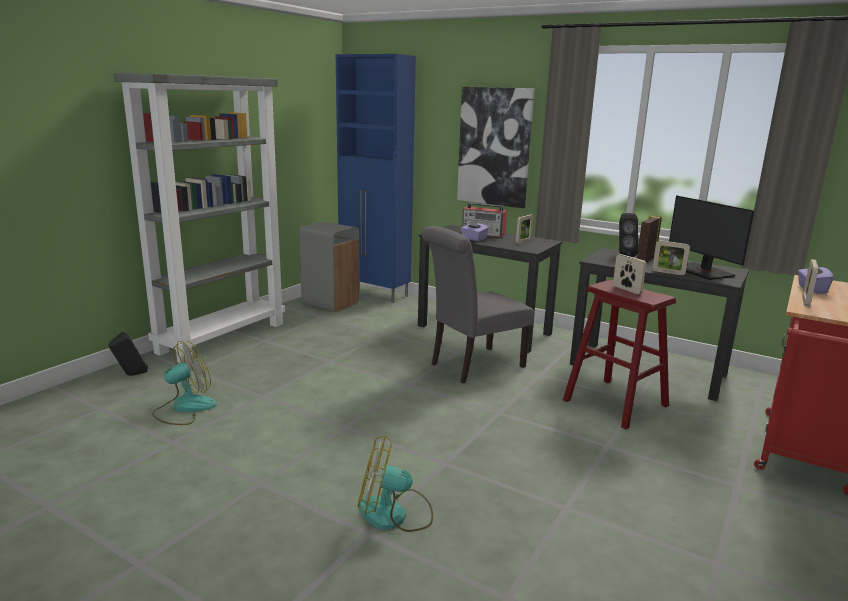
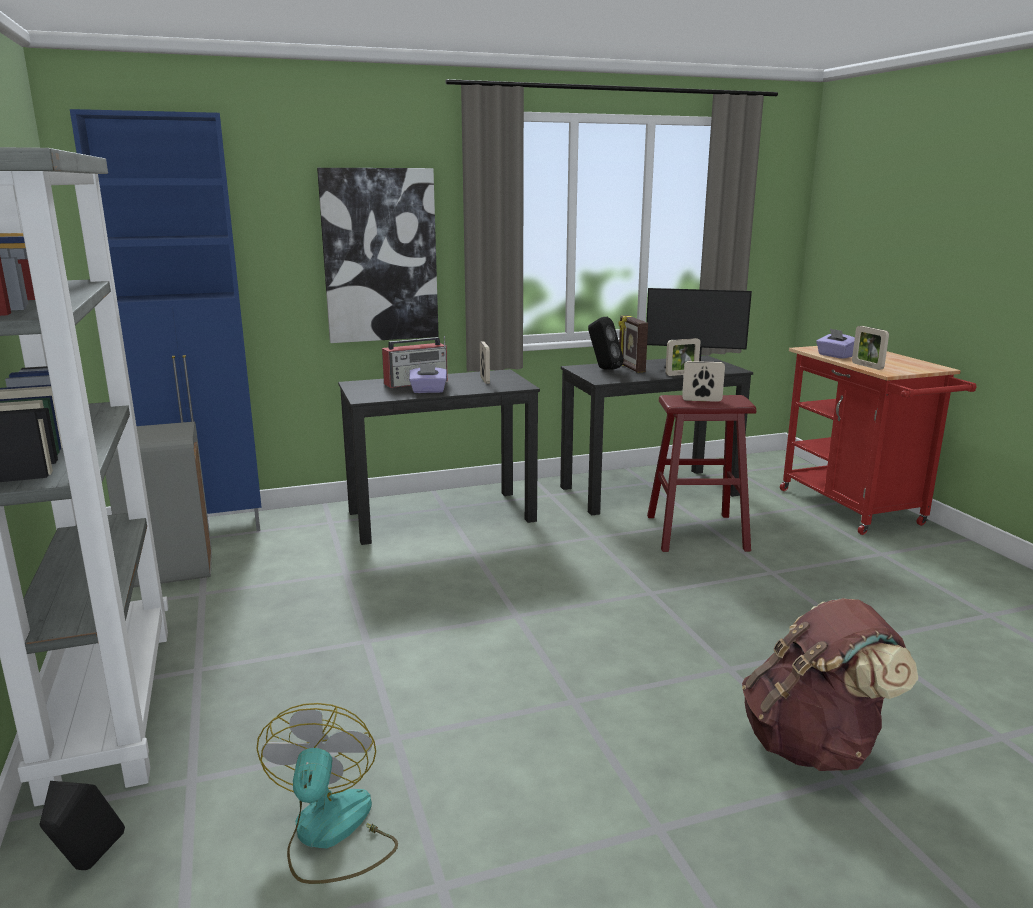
camera: 50 degrees left, 0 degrees up
(394, 514) = (814, 745): fan -> brown backpack
(472, 366) = (524, 560): grey chair -> none

